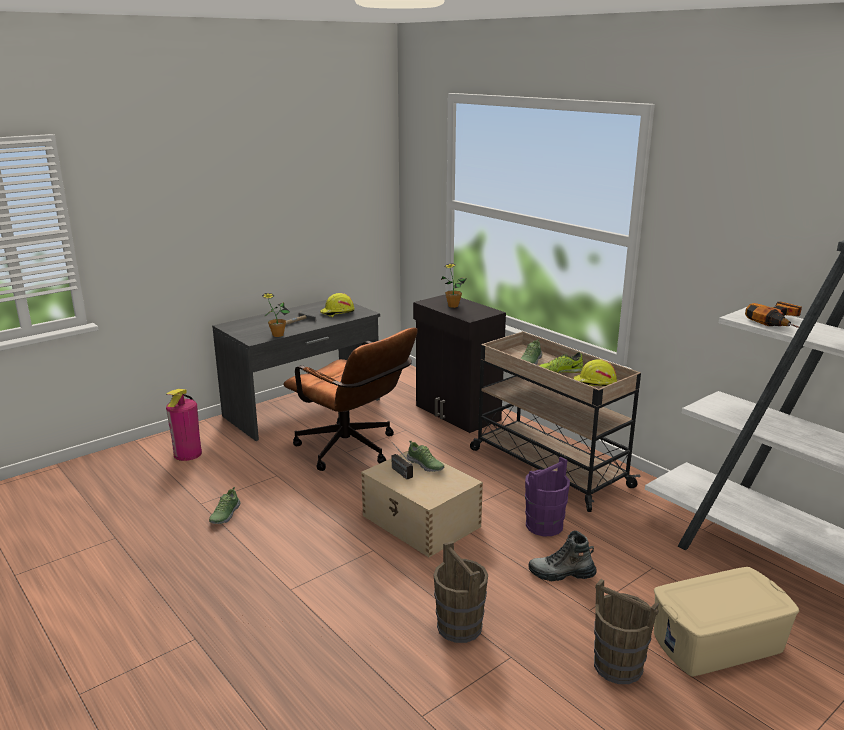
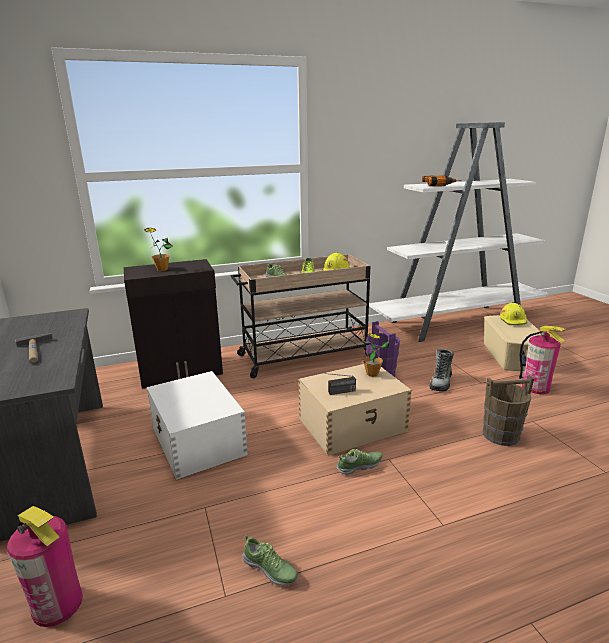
camera: 70 degrees left, 0 degrees up
(278, 335) = (64, 365): potted plant -> potted plant (372, 374)
(337, 313) = (47, 325): yellow hard hat -> yellow hard hat (513, 320)
(352, 451) = (198, 441): brown office chair -> white storage box
(425, 465) = (335, 378): shoe -> shoe (359, 466)
(618, 666) = (536, 387): brown bucket -> fire extinguisher

